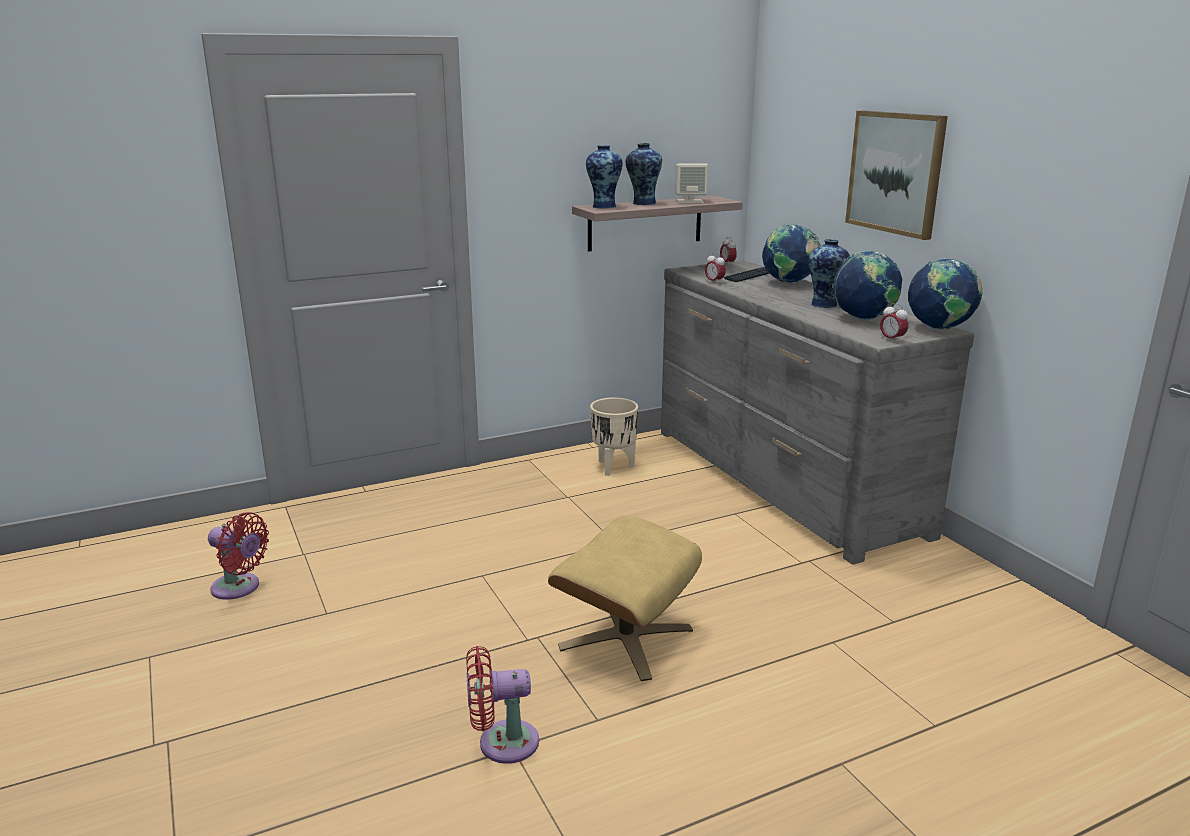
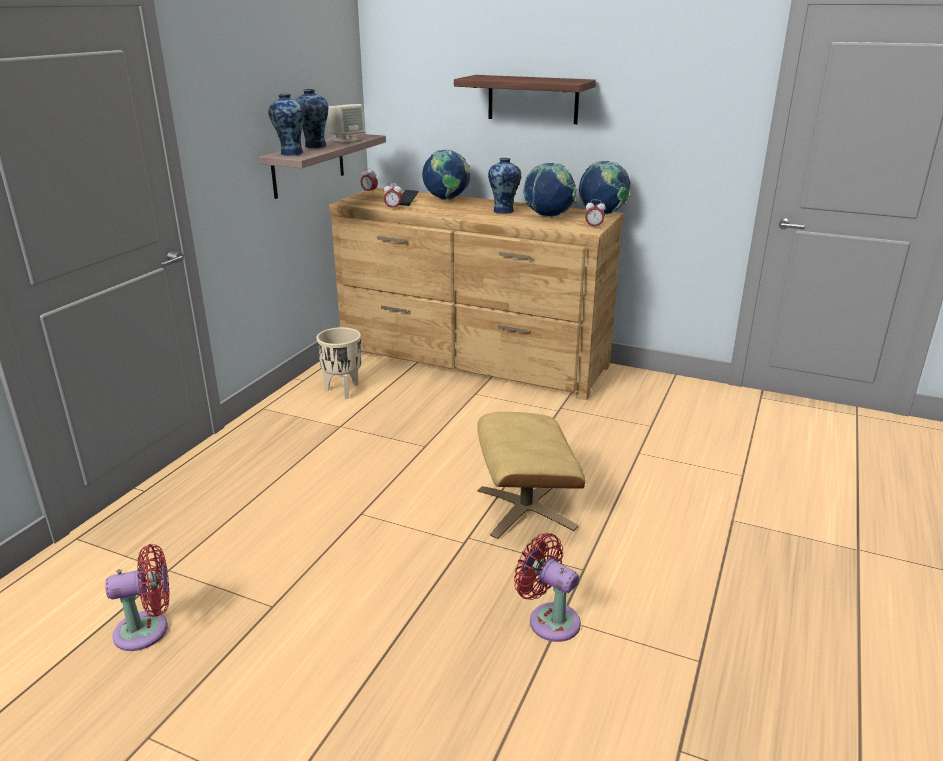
camera: 40 degrees left, 5 degrees up
(502, 743) = (549, 619): red fan -> red fan turned 90 degrees clockwise
(781, 480) = (473, 359): grey dresser -> brown dresser
(896, 173) = (533, 99): picture -> shelf

